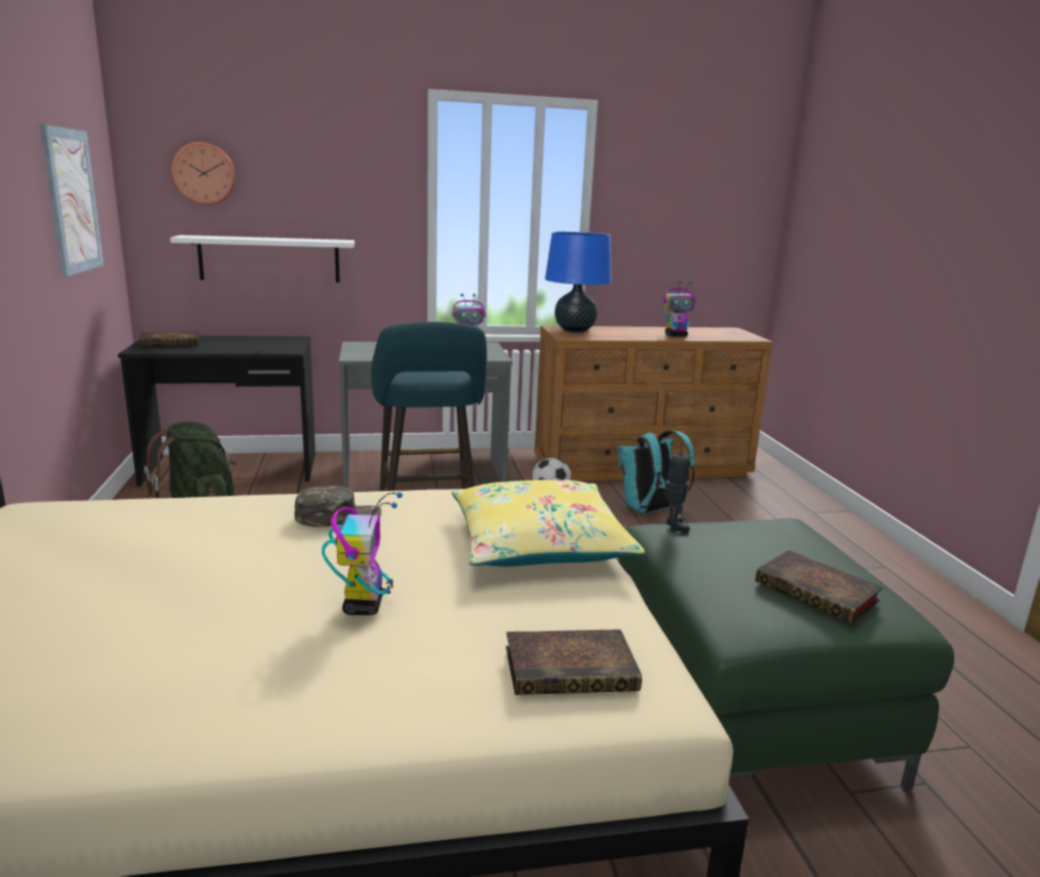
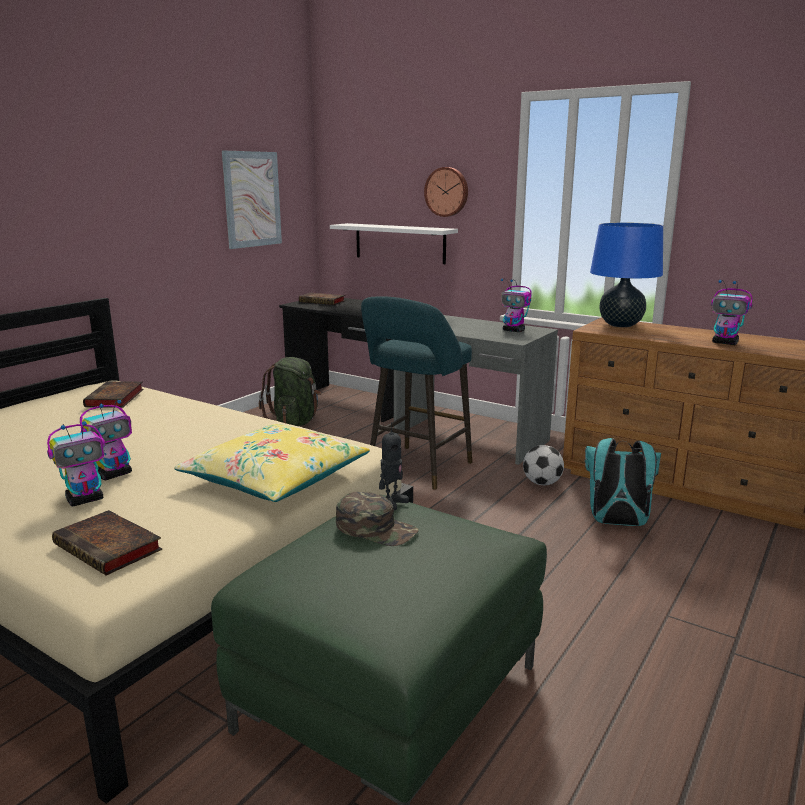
camera: 45 degrees right, 0 degrees up
(204, 173) = (363, 177): wall clock -> wall clock (447, 192)
(338, 516) = (213, 426): green cap -> green cap (376, 528)
(408, 642) = (85, 499): none -> toy robot
(819, 593) = (365, 588): book -> book (115, 399)

